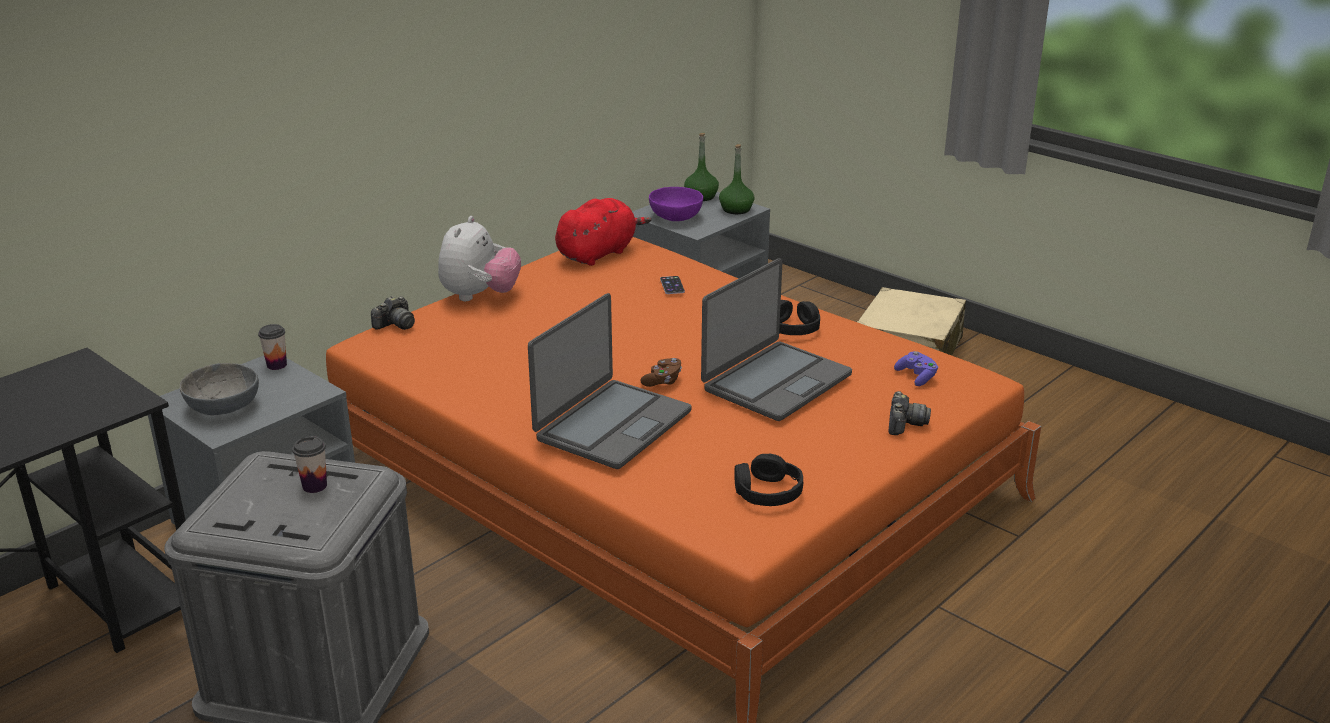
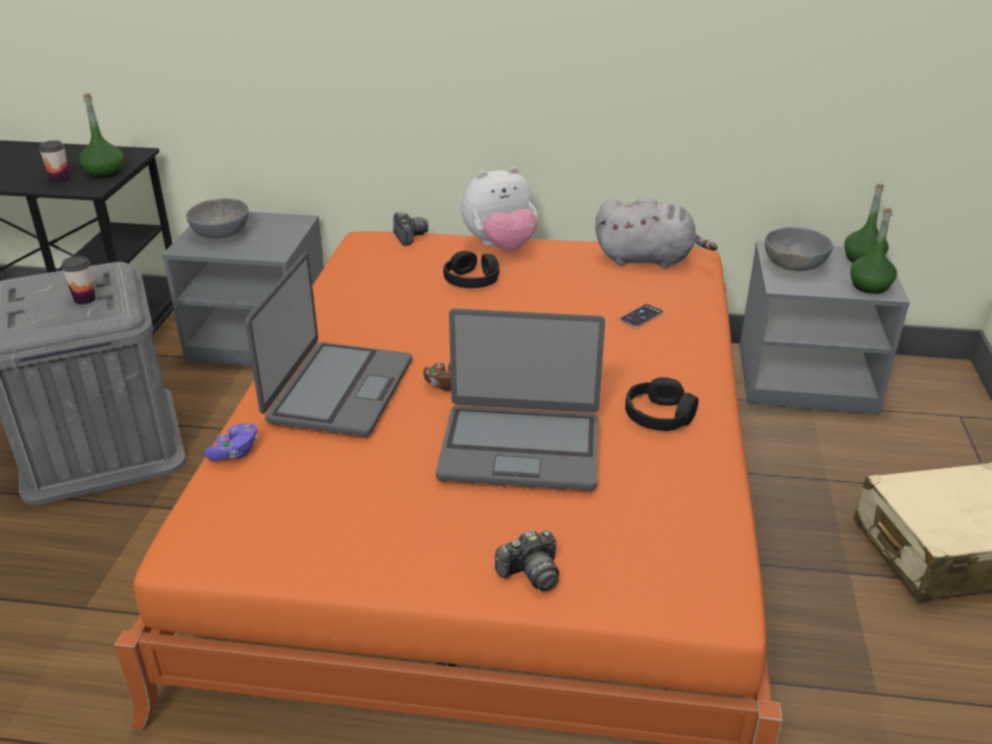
camera: 55 degrees right, 5 degrees up
(102, 387) = (104, 172): none -> green bottle
(277, 365) = (298, 225): cup -> cup (60, 180)
(395, 325) = (409, 237): camera -> camera turned 120 degrees counterclockwise
(598, 253) = (648, 259): red plush toy -> grey plush toy
(612, 425) = (338, 390): laptop -> laptop turned 75 degrees counterclockwise
(676, 217) = (795, 265): purple bowl -> grey bowl
(767, 492) = (295, 527): black headphones -> black headphones (472, 280)
(916, 377) = (656, 542): purple game controller -> purple game controller (235, 452)

